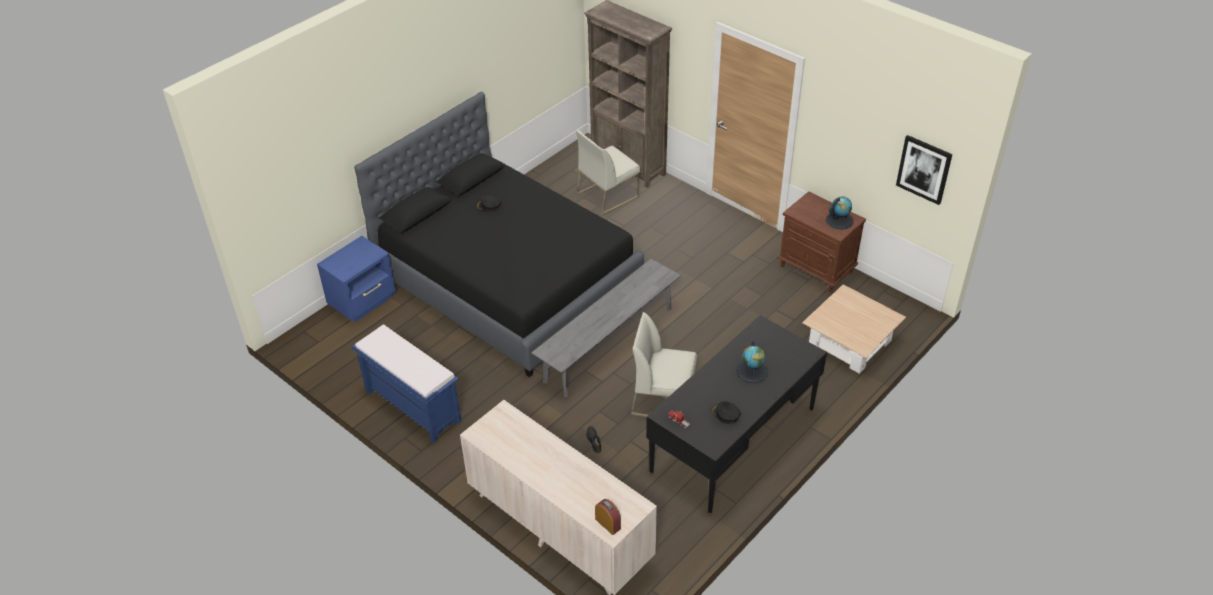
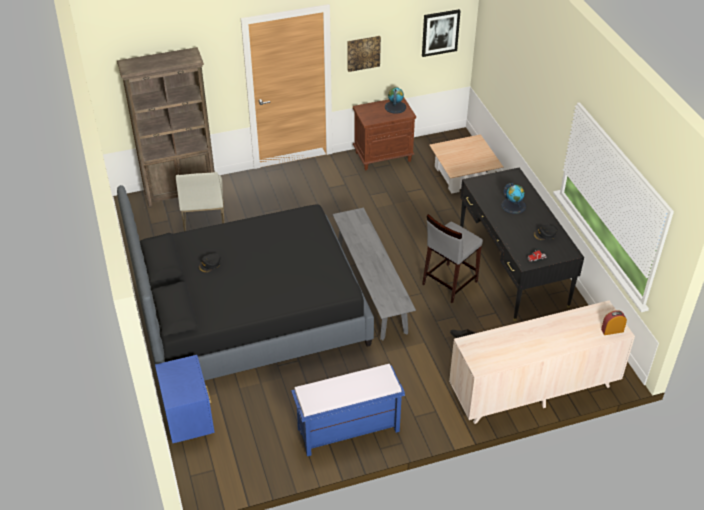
camera: 60 degrees left, 0 degrees up
(663, 399) = (449, 283): white chair -> grey stool
(831, 137) = (363, 53): none -> picture

